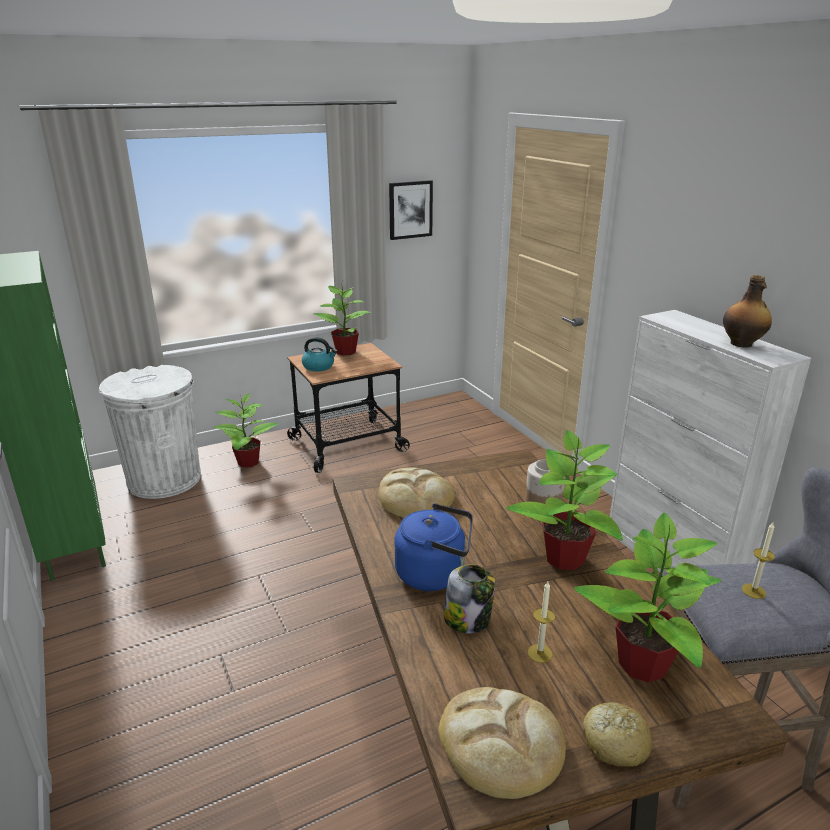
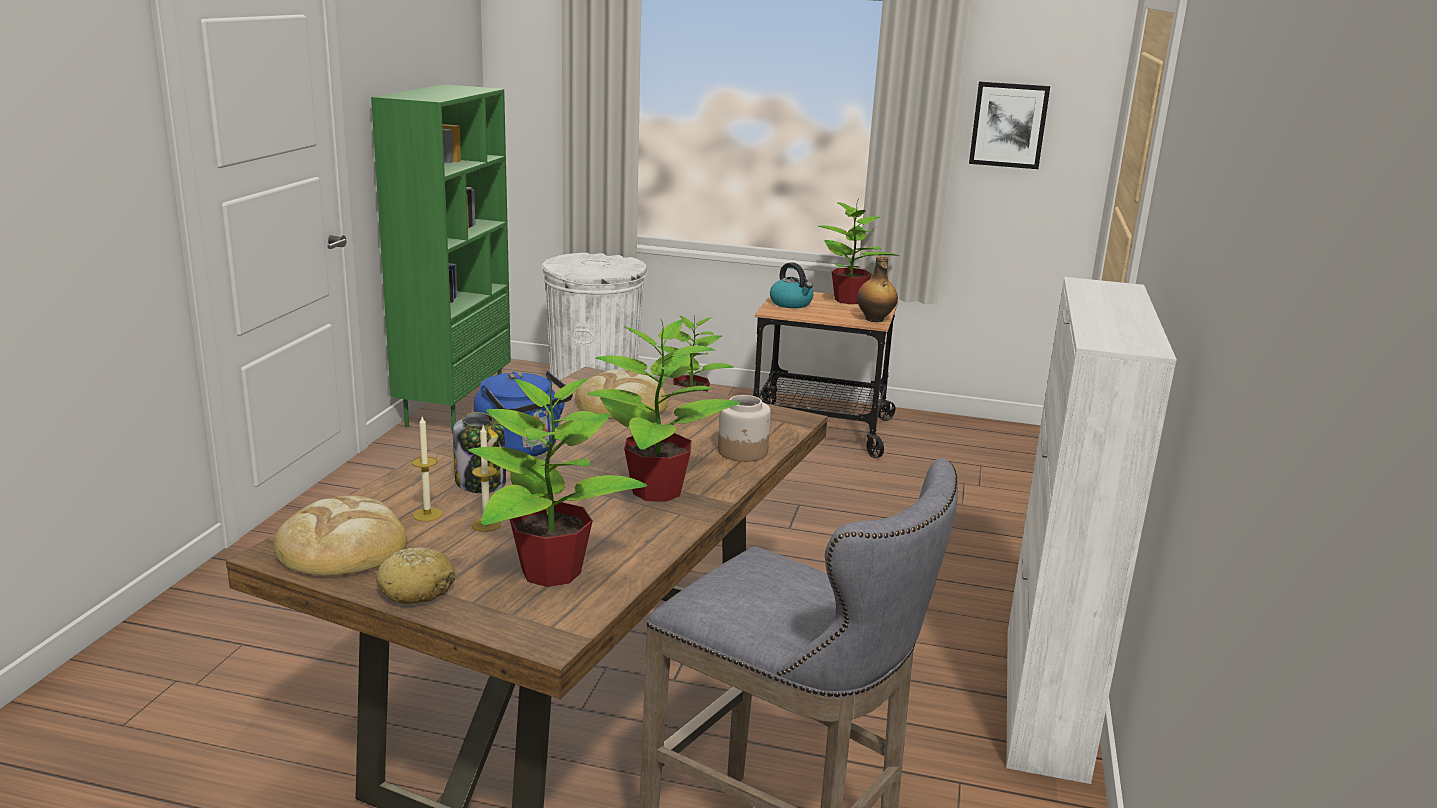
camera: 40 degrees right, 5 degrees down
(742, 344) = (1114, 325): bottle -> bottle (874, 319)
(753, 591) = (773, 585): candle -> candle (427, 514)

